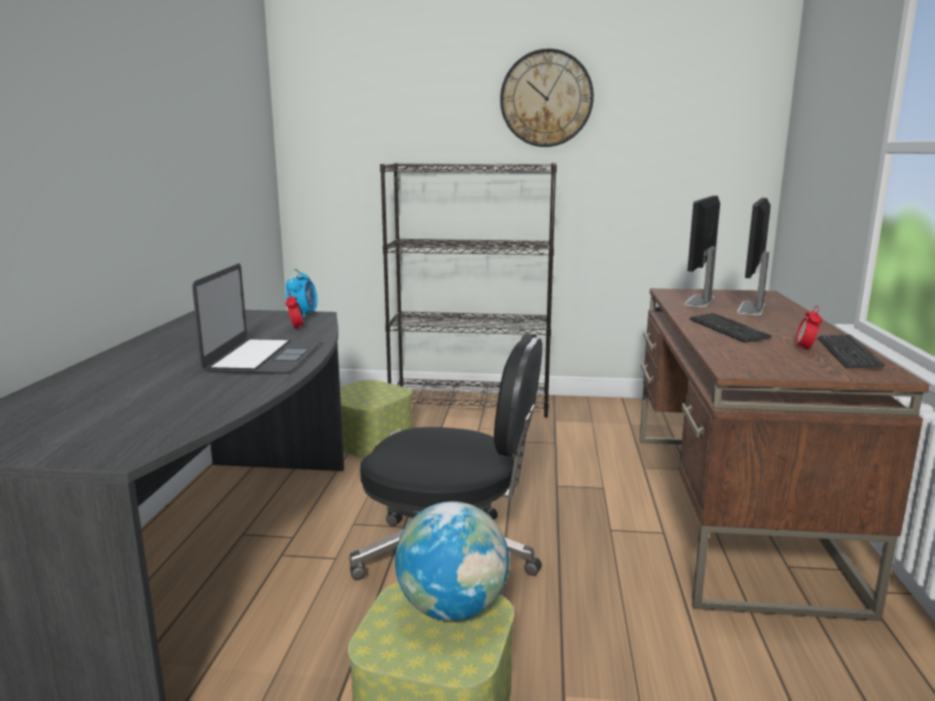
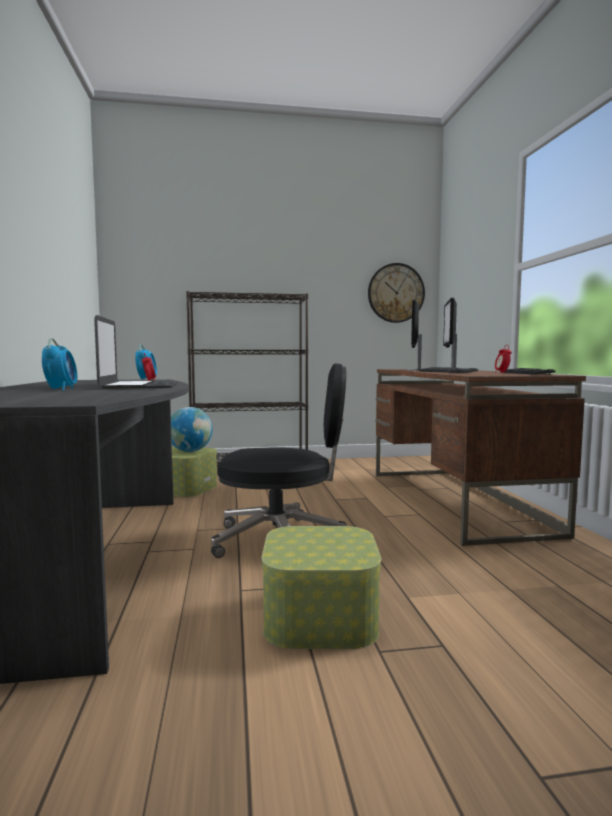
camera: 15 degrees left, 10 degrees down
(159, 373) = (61, 389): none -> alarm clock
(452, 609) = (327, 536): globe -> globe (190, 451)
(546, 99) = (294, 257): wall clock -> wall clock (396, 293)

